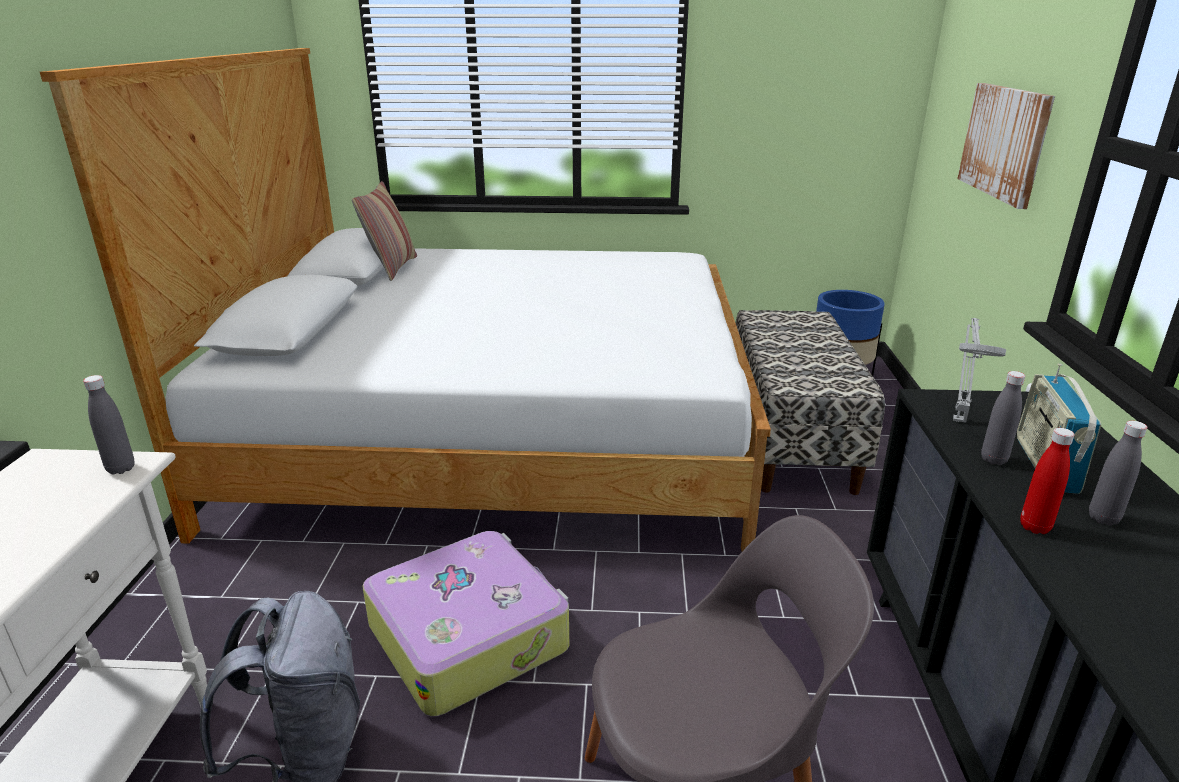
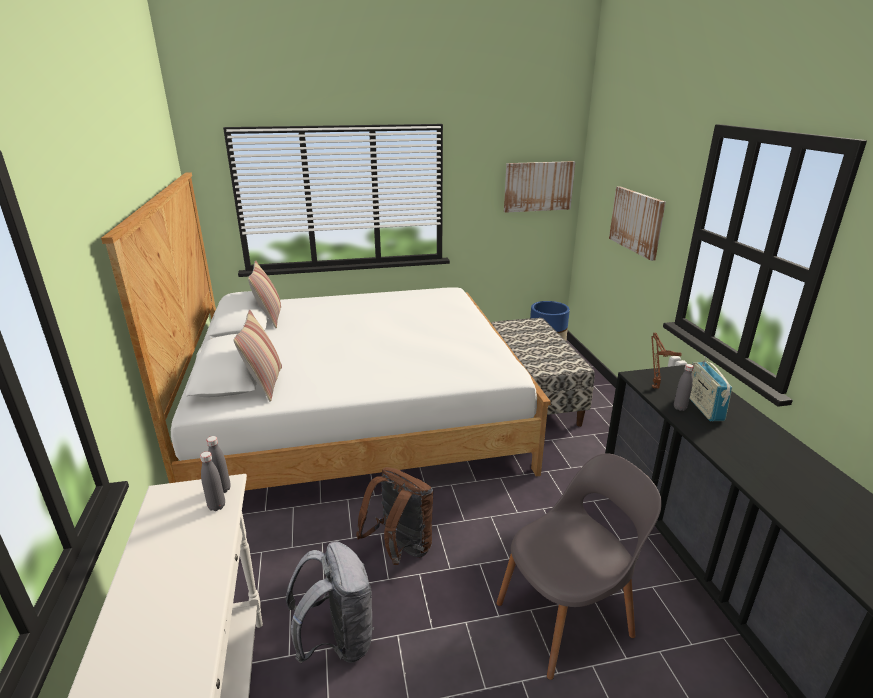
camera: 15 degrees left, 0 degrees up
(323, 347) = (265, 384): none -> pillow
(469, 635) = (400, 549): suitcase -> brown backpack
(850, 93) = (538, 186): none -> picture
(959, 419) = (654, 386): grey table lamp -> brown table lamp
(1034, 527) = (711, 442): red bottle -> none
(1103, 518) = (738, 432): grey bottle -> grey bottle (217, 506)

